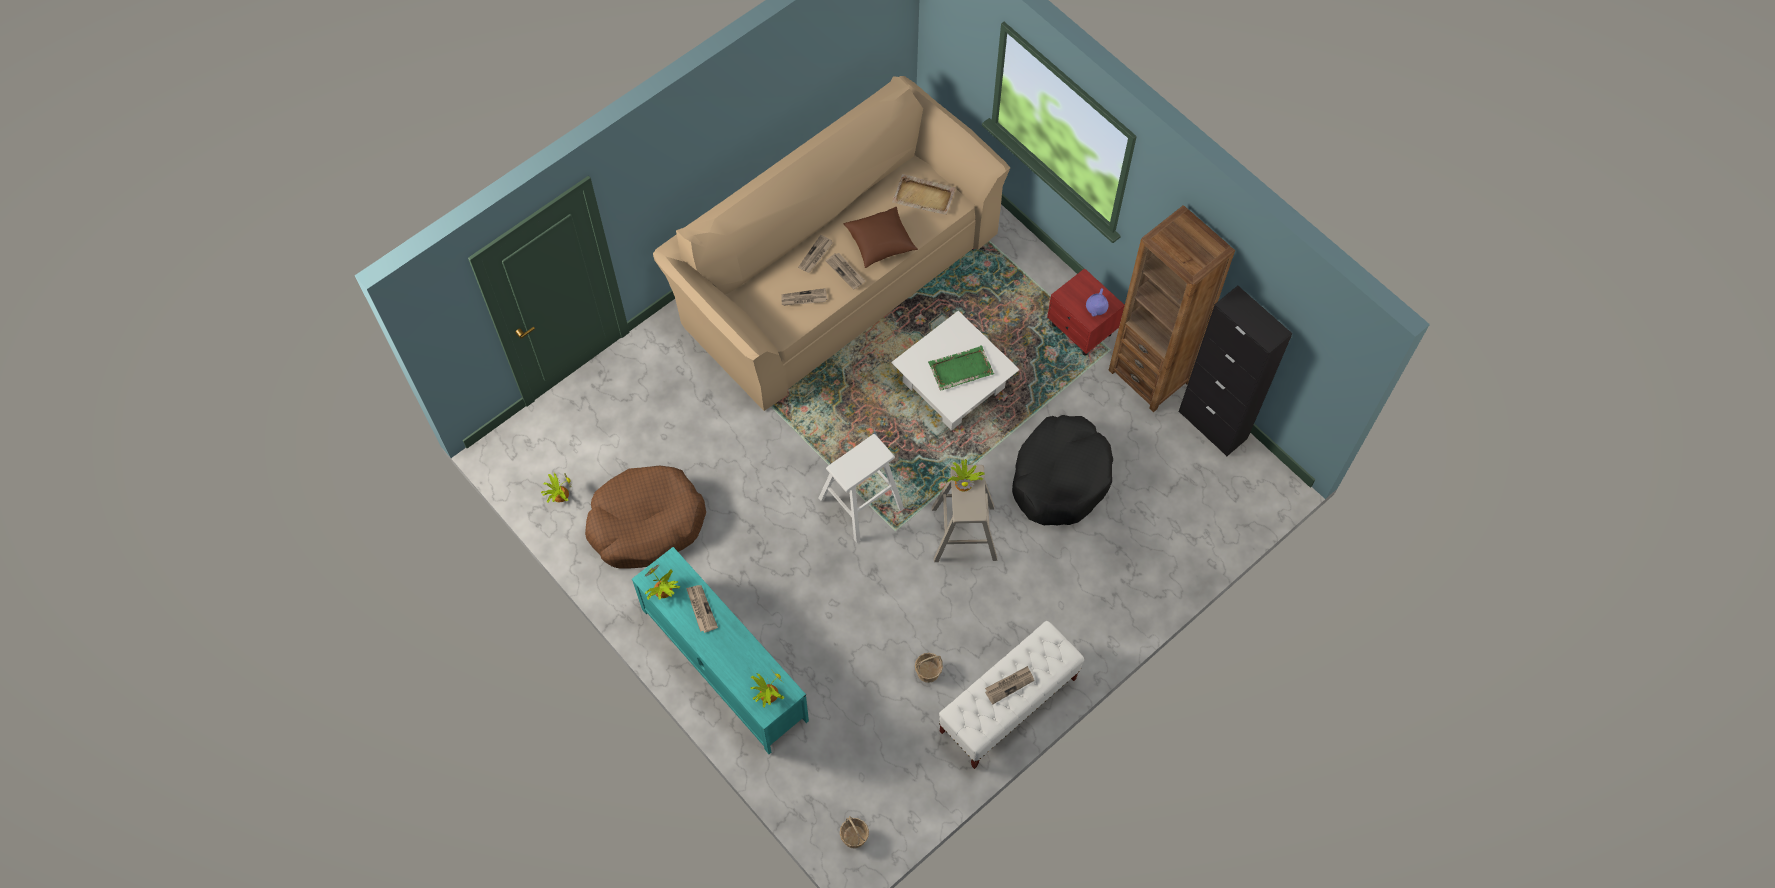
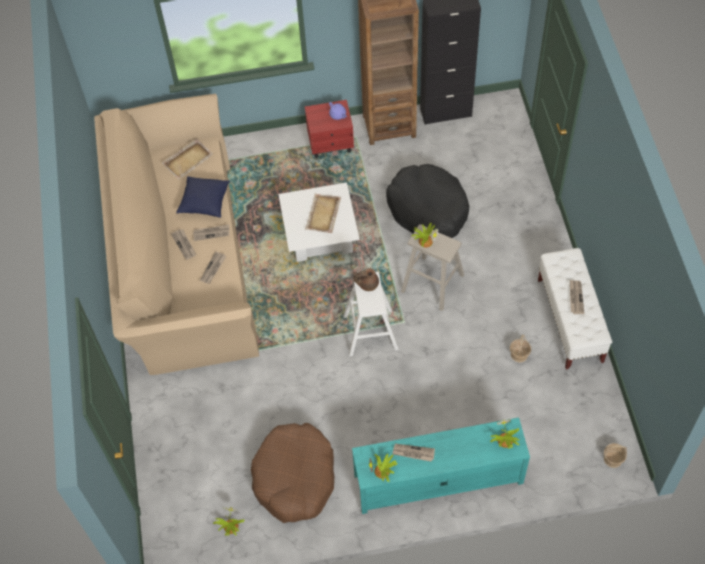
camera: 55 degrees left, 5 degrees down
(870, 453) = (367, 284): none -> brown teapot
(880, 243) = (205, 202): brown pillow -> blue pillow
(960, 369) = (323, 214): green tray -> beige tray

